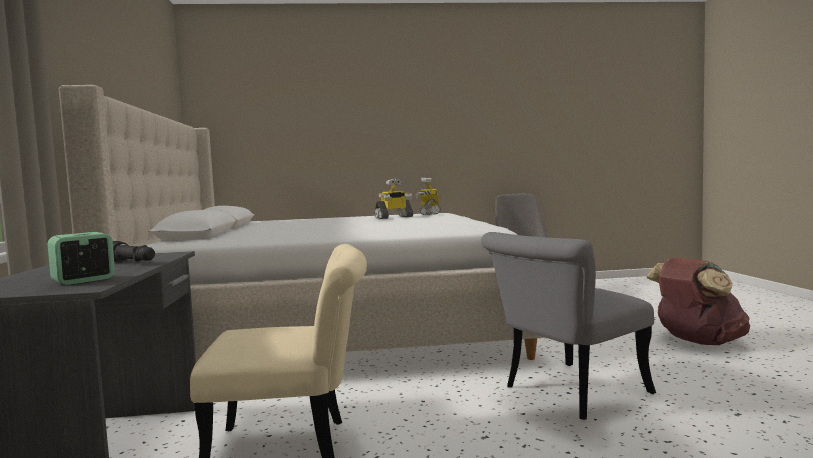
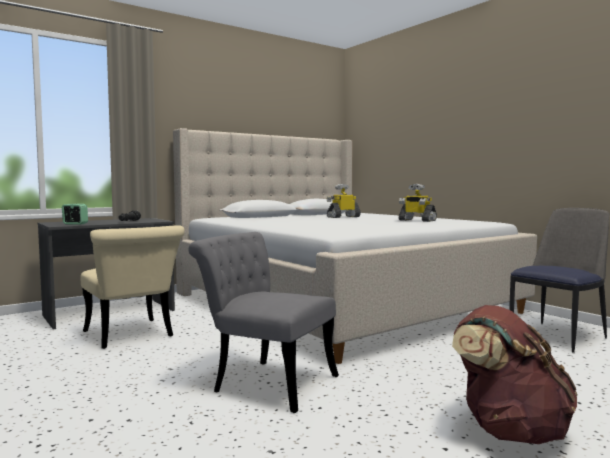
camera: 60 degrees right, 0 degrees up
(429, 213) = (470, 221): toy robot -> toy robot (343, 217)

